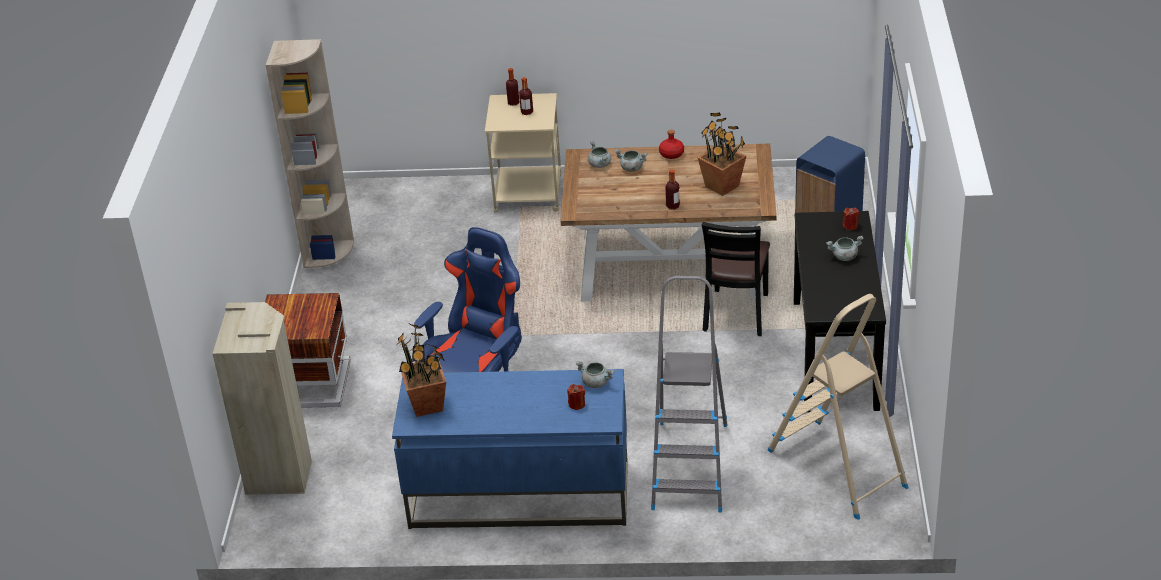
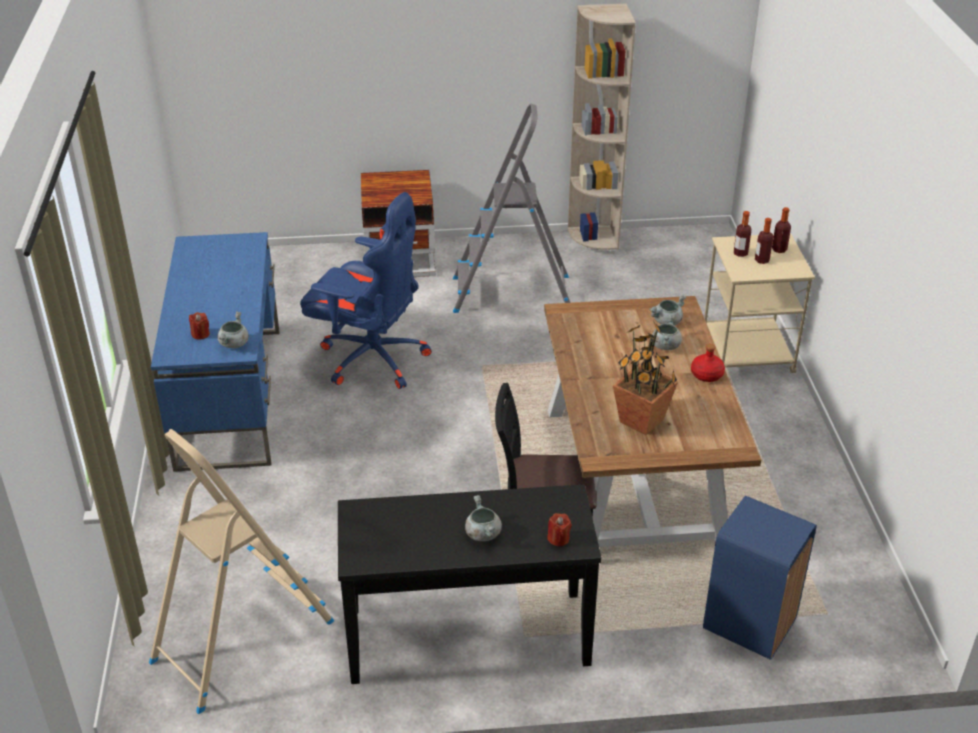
camera: 80 degrees right, 0 degrees up
(279, 469) = (283, 260): beige cabinet -> none
(427, 405) = (215, 249): potted plant -> none
(673, 206) = (588, 382): bottle -> bottle (740, 253)
(690, 466) = (260, 513): grey step ladder -> grey step ladder (510, 294)

